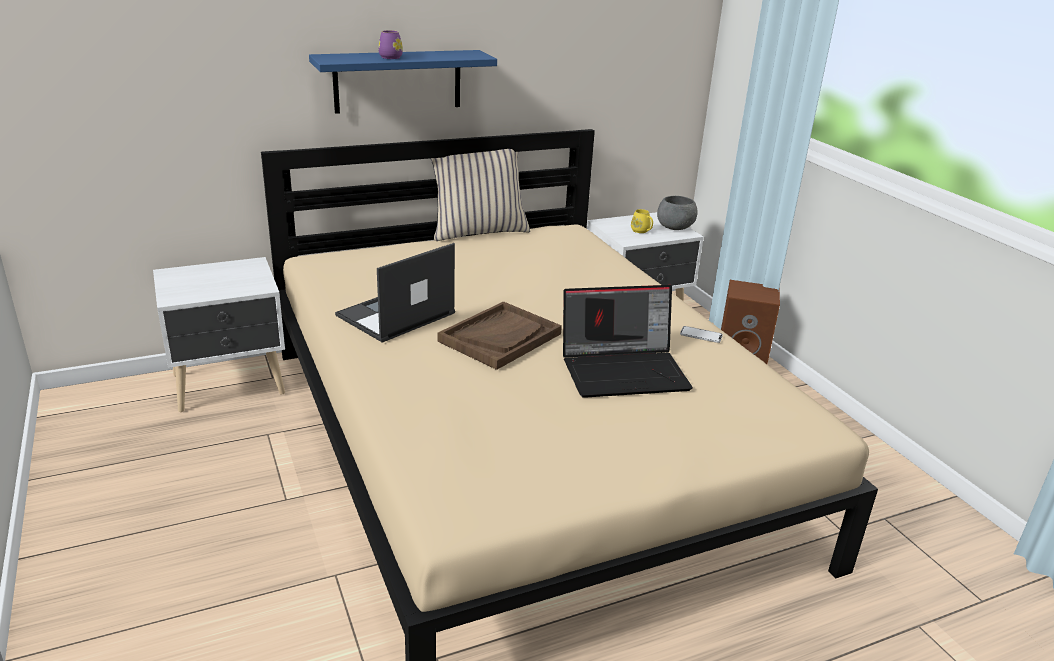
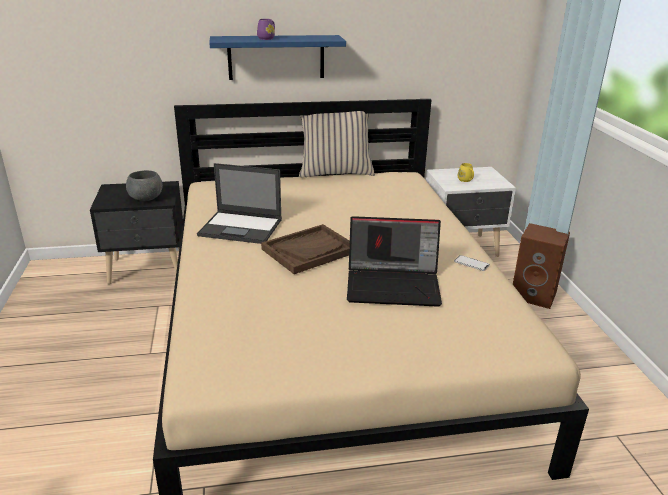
camera: 15 degrees right, 0 degrees up
(231, 385) = (148, 269): white nightstand -> black nightstand
(395, 315) = (242, 228): laptop -> laptop turned 135 degrees counterclockwise
(675, 228) = (494, 180): grey bowl -> grey bowl (146, 199)

